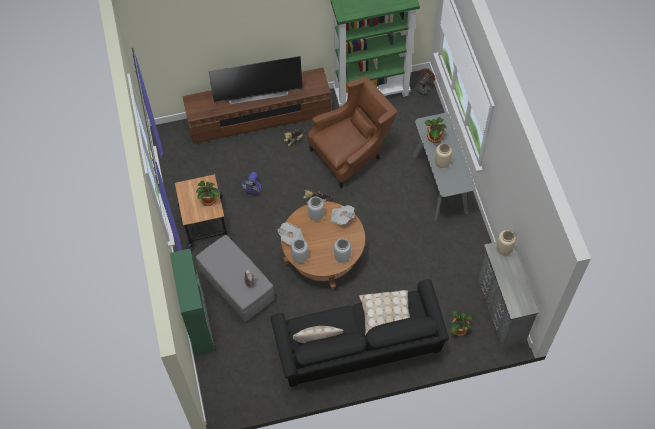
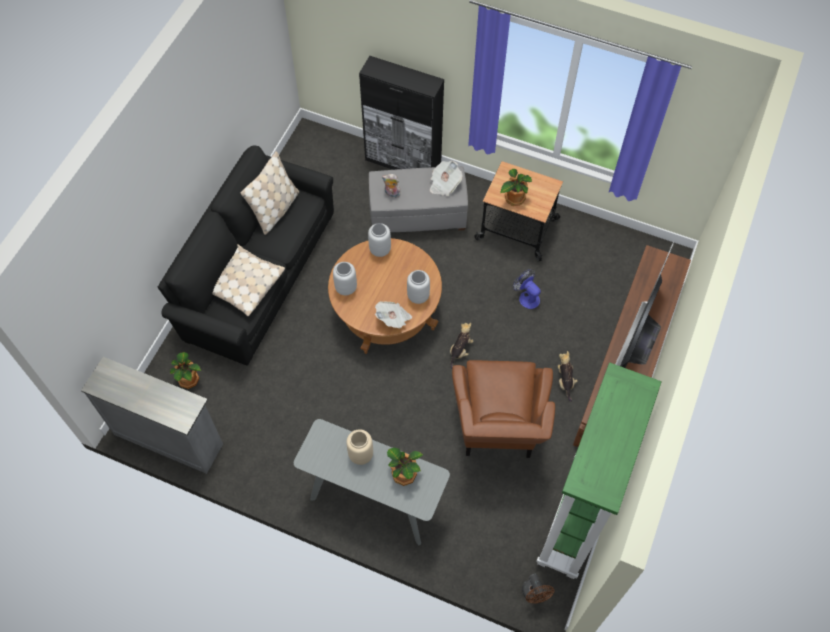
camera: 125 degrees right, 0 degrees up
(199, 325) = (403, 163): green cabinet -> black cabinet
(292, 238) = (409, 256): newspaper -> newspaper (444, 184)
(503, 249) = (182, 415): beige vase -> none

